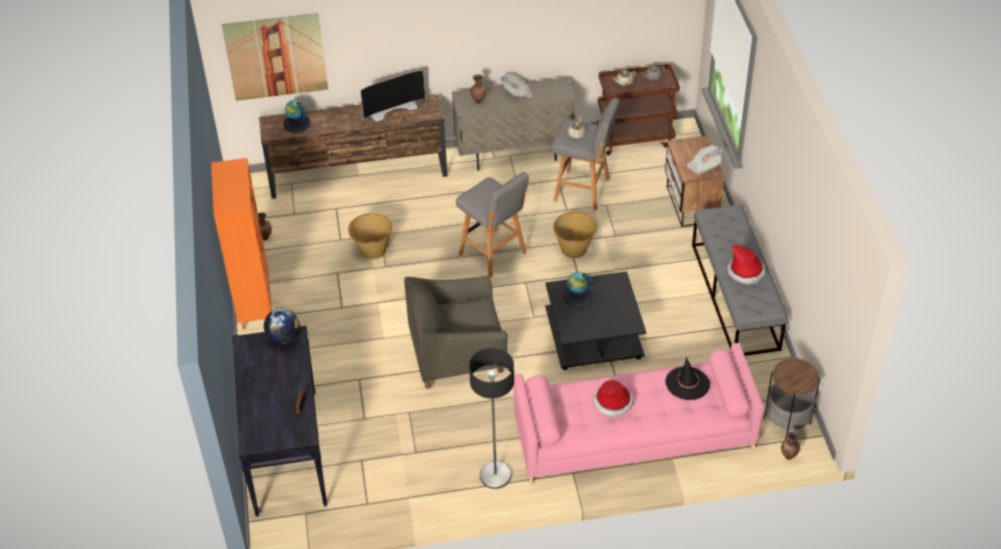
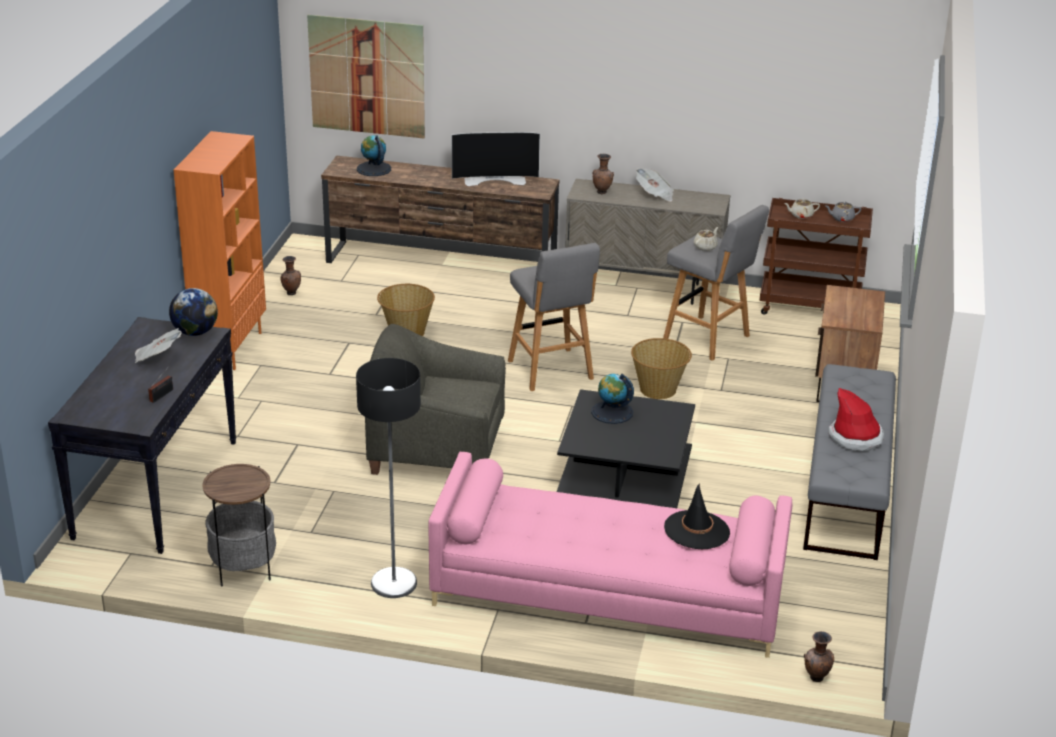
camera: 20 degrees right, 15 degrees down
(613, 402) = (580, 522): hat -> none
(704, 166) = (860, 317): newspaper -> newspaper (157, 357)
(787, 421) = (838, 639): side table -> side table (243, 568)

